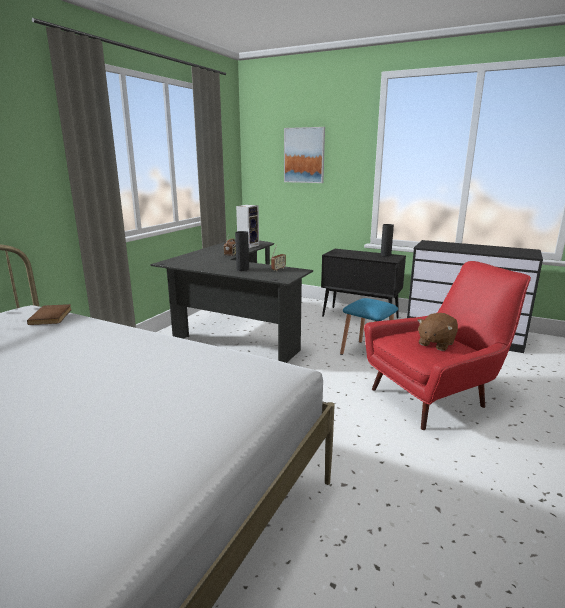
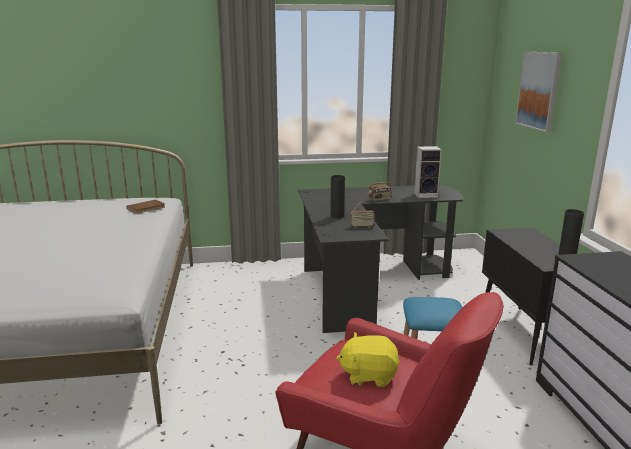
camera: 55 degrees right, 0 degrees up
(435, 343) = (369, 375): brown plush toy -> yellow plush toy

